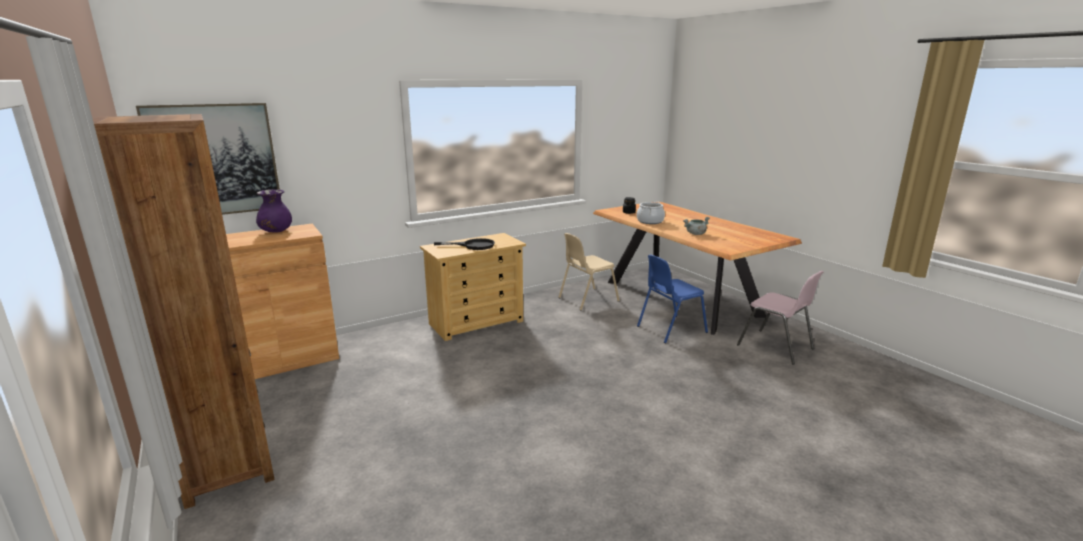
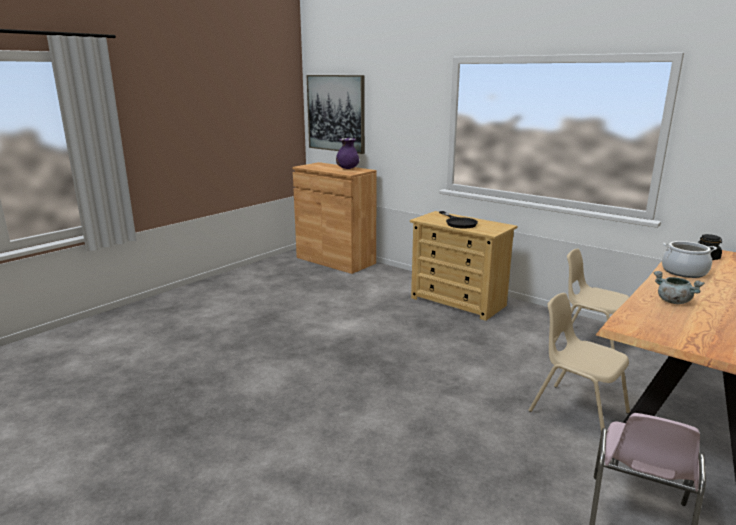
camera: 70 degrees right, 0 degrees up
(227, 467) = (222, 283): brown bookcase -> none
(670, 329) = (577, 412): blue chair -> beige chair

